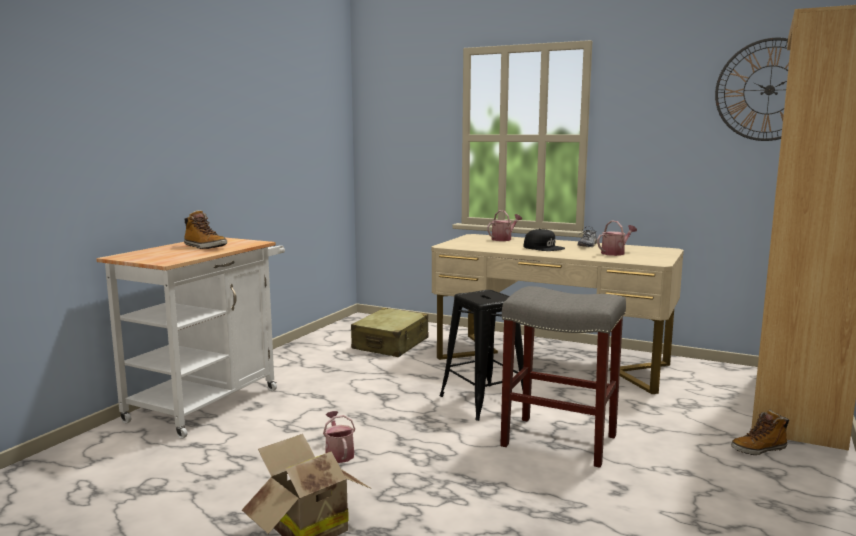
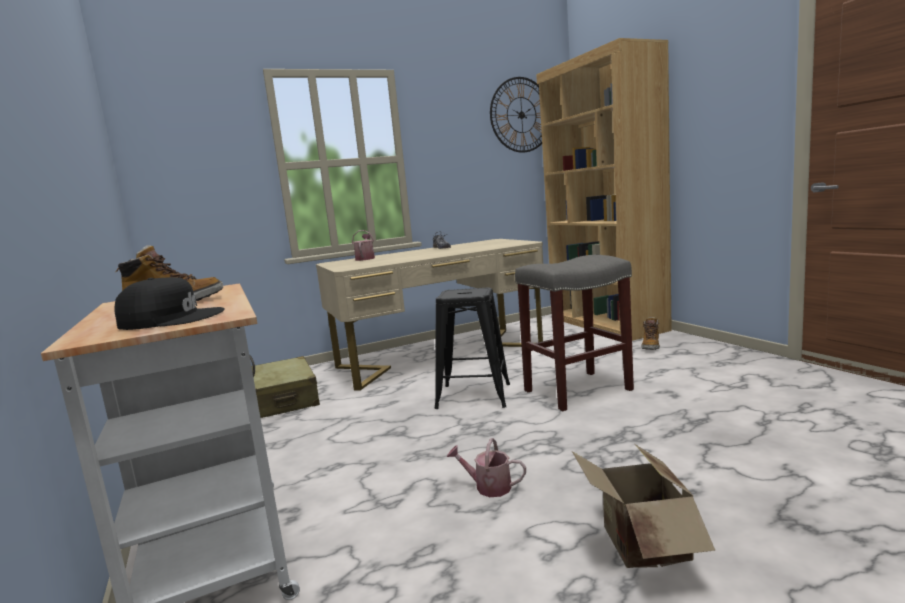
camera: 50 degrees left, 0 degrees up
(544, 247) = (423, 254): black cap -> black cap (172, 318)
(615, 253) = (480, 245): watering can -> none

